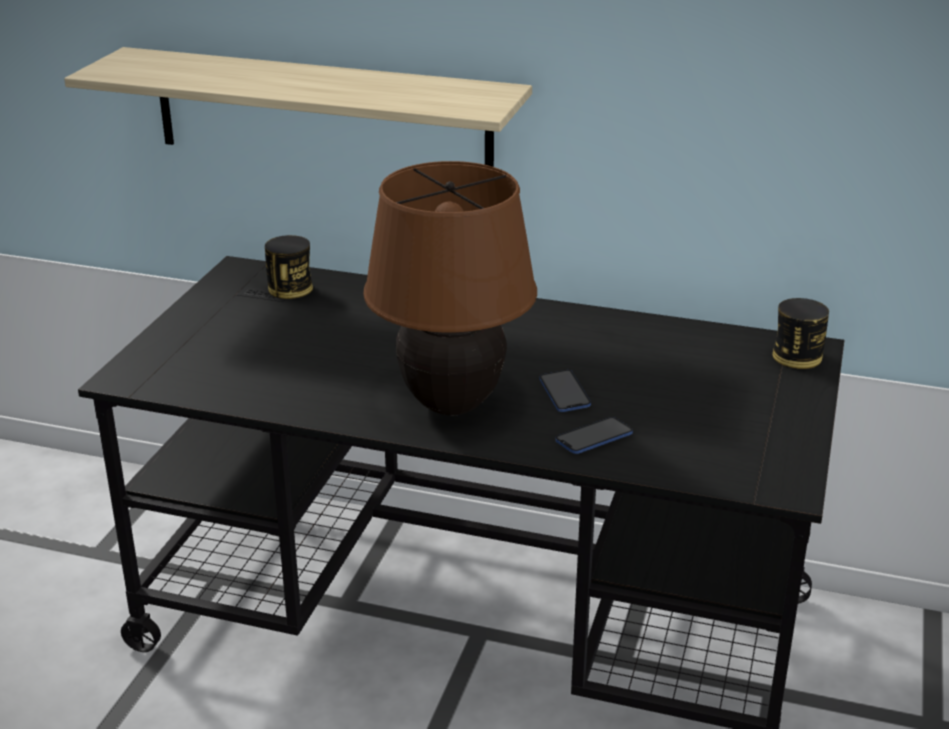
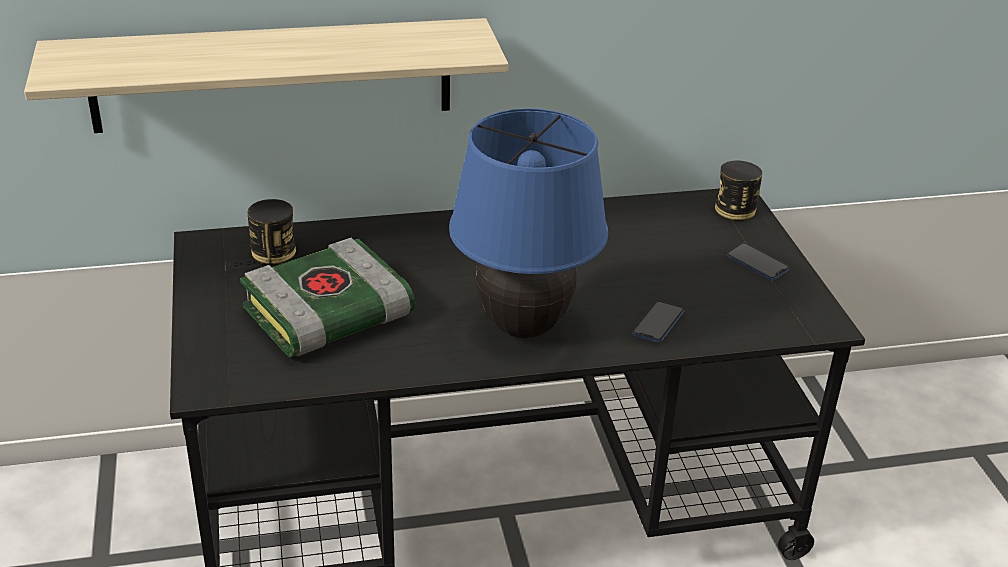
camera: 30 degrees left, 5 degrees up
(281, 350) = (327, 316): none -> book
(451, 404) = (523, 326): brown table lamp -> blue table lamp
(564, 393) = (599, 289): phone -> phone (757, 263)

